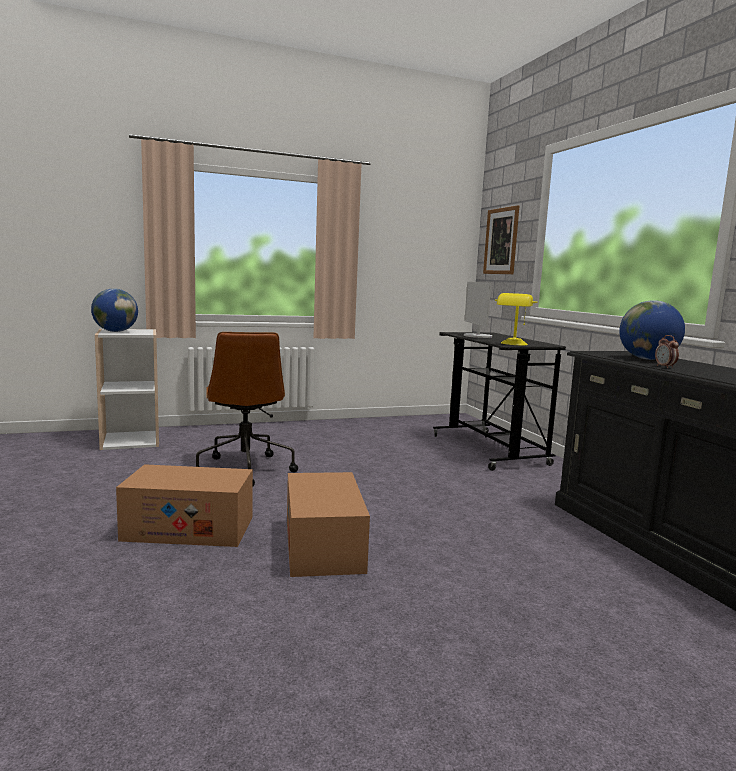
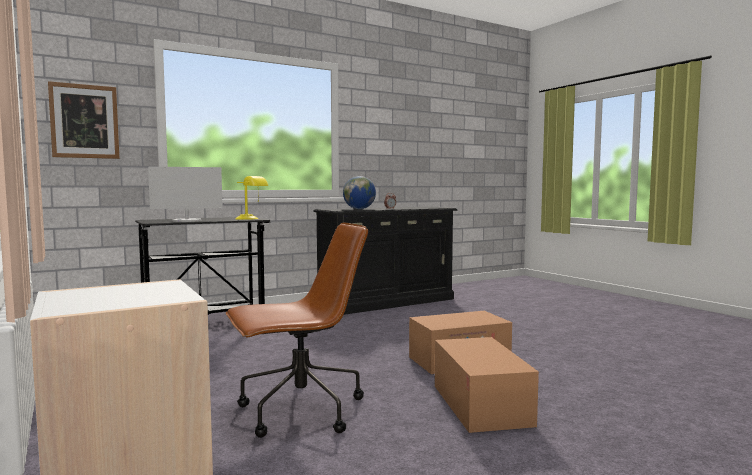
camera: 100 degrees left, 5 degrees down
(115, 331) = (131, 299): globe -> none

